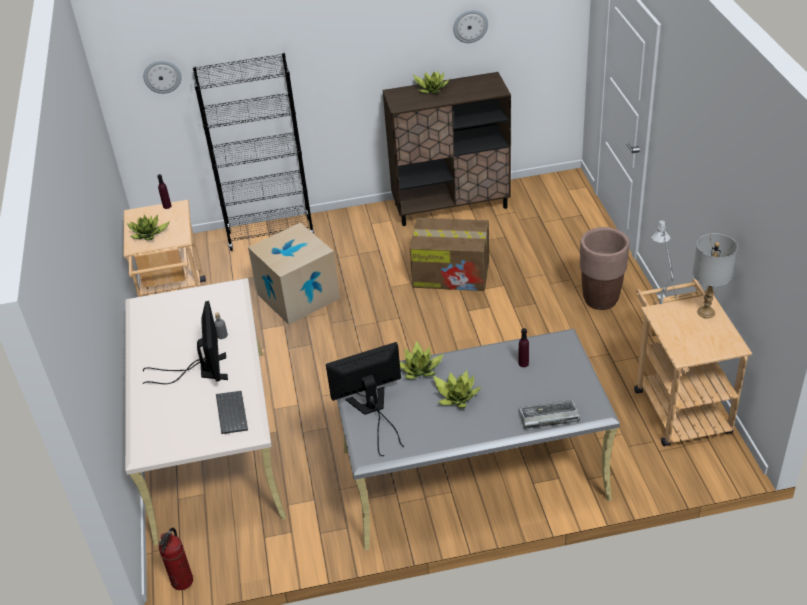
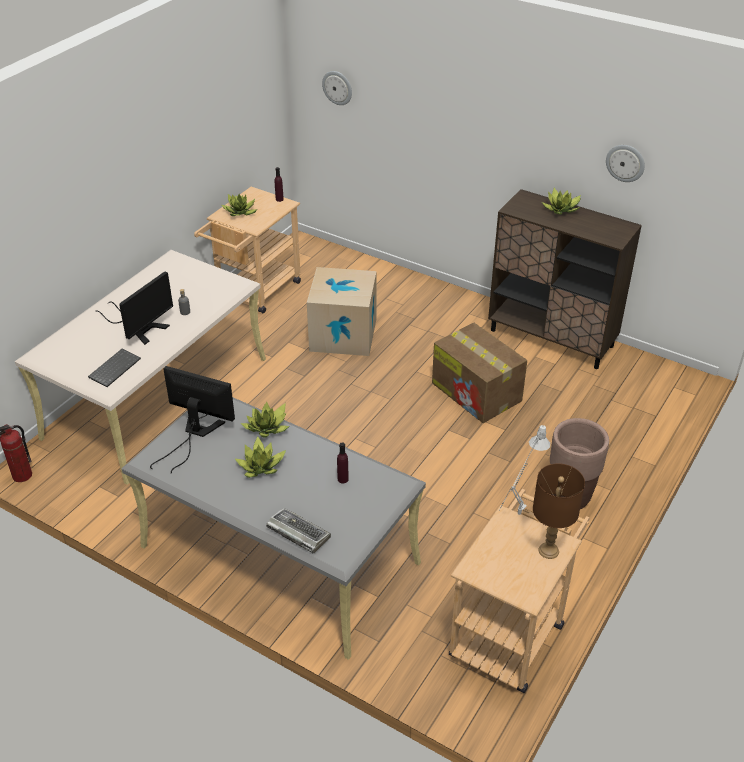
camera: 40 degrees right, 0 degrees up
(271, 234) = (386, 276): black bookcase -> none
(706, 312) = (548, 550): grey table lamp -> brown table lamp

